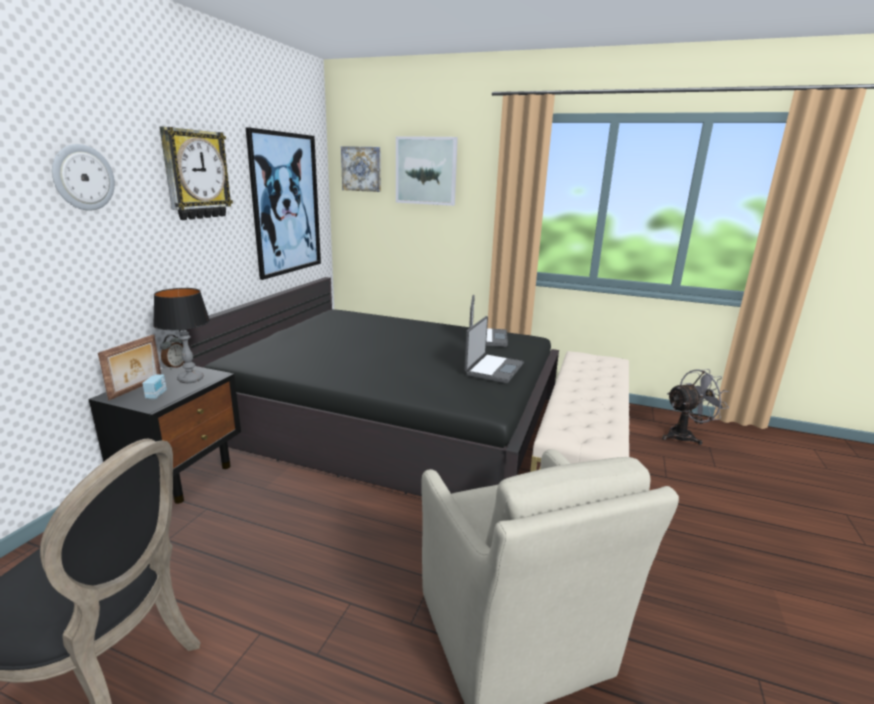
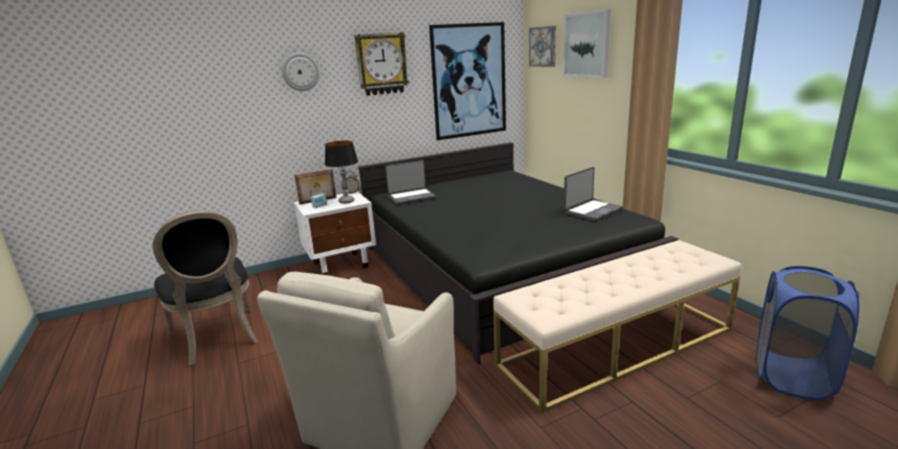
camera: 45 degrees right, 0 degrees up
(182, 475) = (341, 264): black nightstand -> white nightstand
(493, 369) = (542, 235): laptop -> laptop (411, 197)
(685, 436) = (792, 376): grey fan -> blue laundry basket

